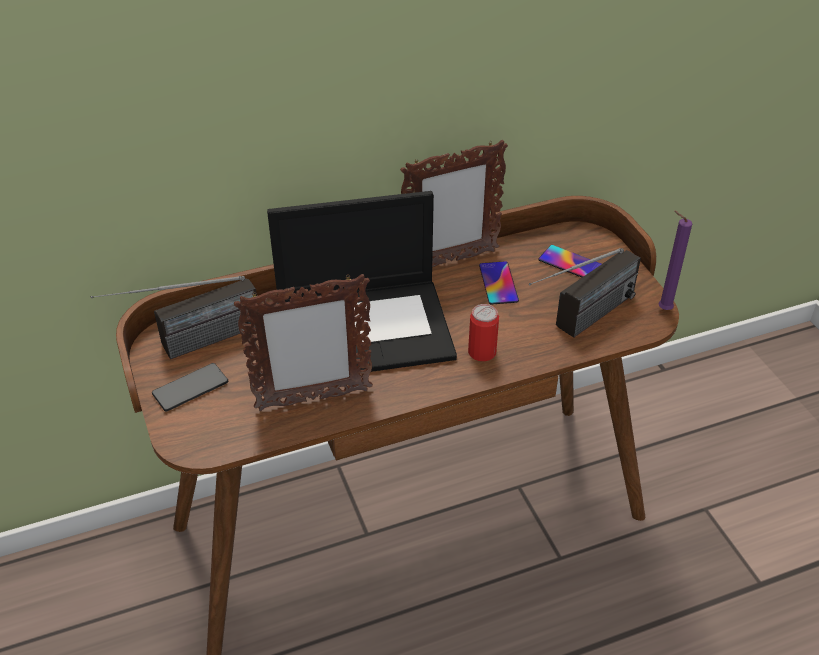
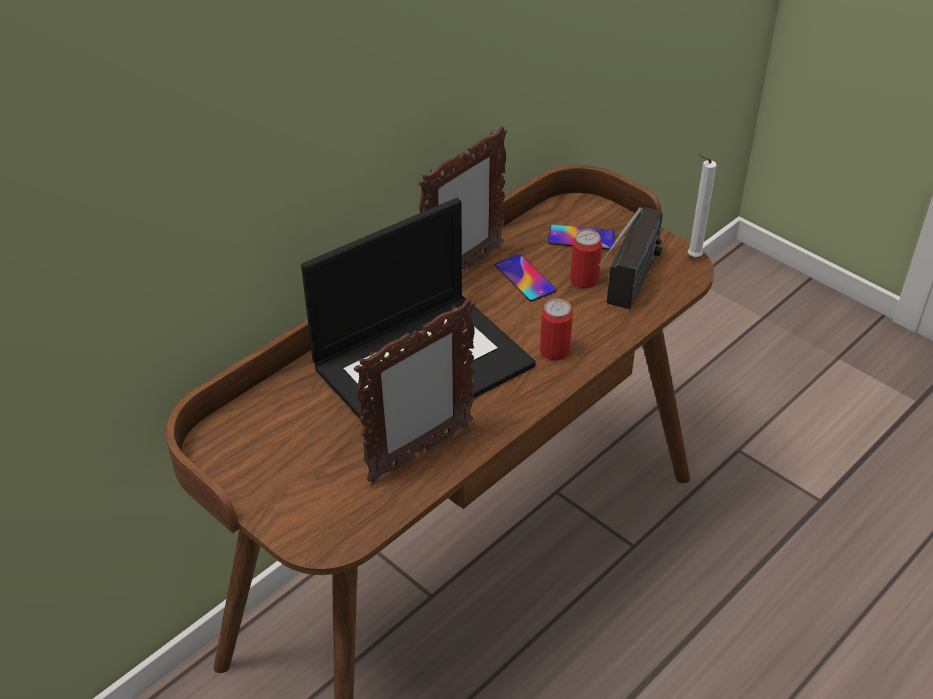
camera: 25 degrees left, 0 degrees up
(188, 346) = (246, 443): radio -> none
(190, 388) = (281, 486): phone -> none
(549, 300) = (584, 280): none -> can
(662, 309) = (691, 257): purple candle -> white candle

